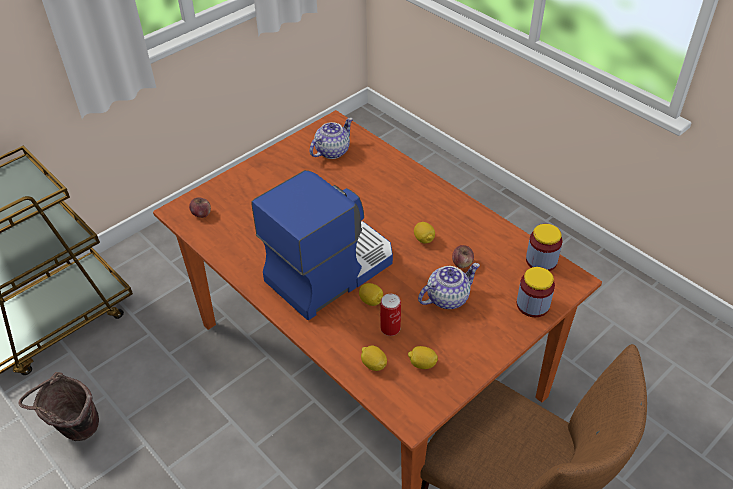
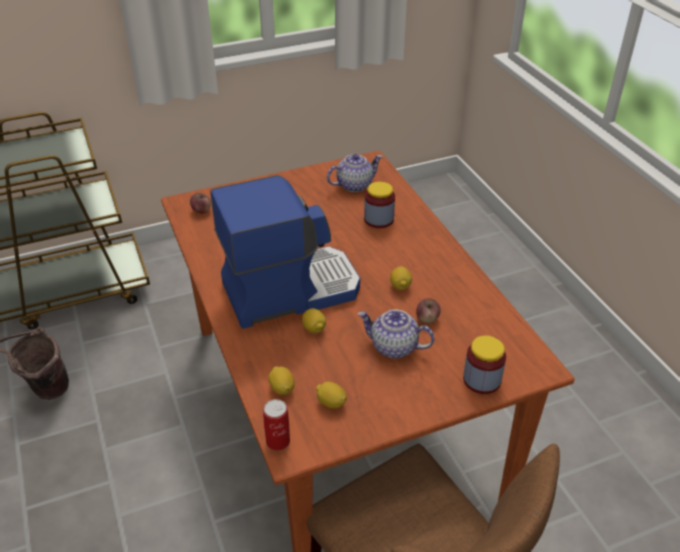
camera: 20 degrees right, 5 degrees down
(390, 328) = (318, 359): can -> can (278, 441)
(447, 297) = (393, 347): teapot -> teapot turned 150 degrees counterclockwise
(541, 261) = (515, 339): jar -> jar (378, 219)

